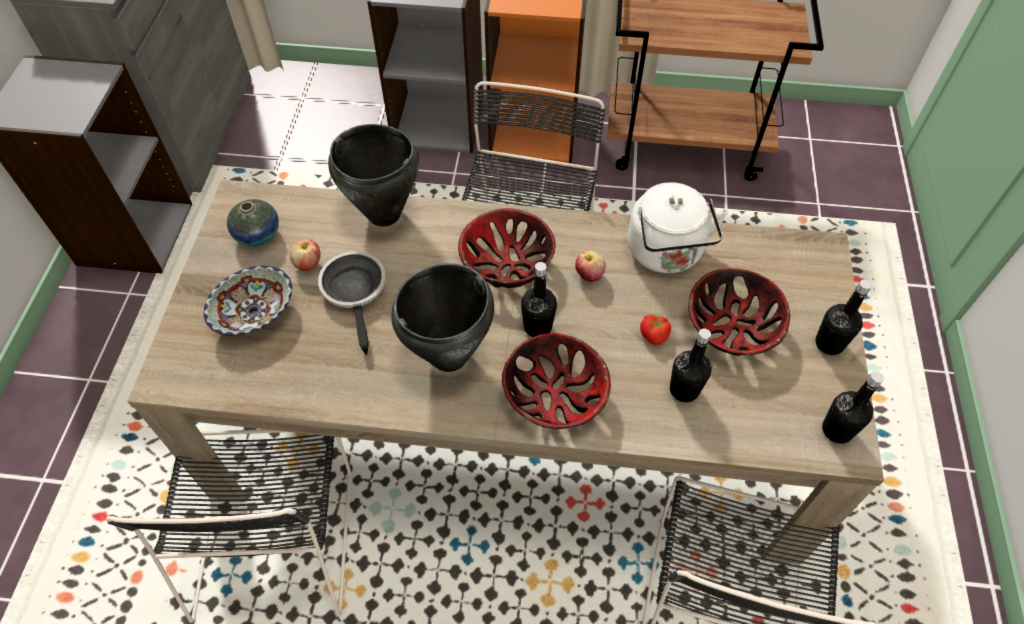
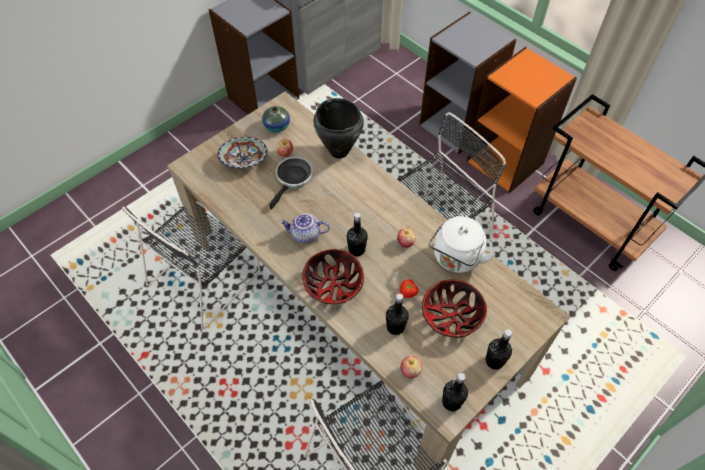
camera: 40 degrees right, 0 degrees up
(450, 356) = (305, 235): black cooking pot -> teapot
(506, 263) = (372, 210): bowl -> none
(756, 431) = (410, 371): none -> apple

